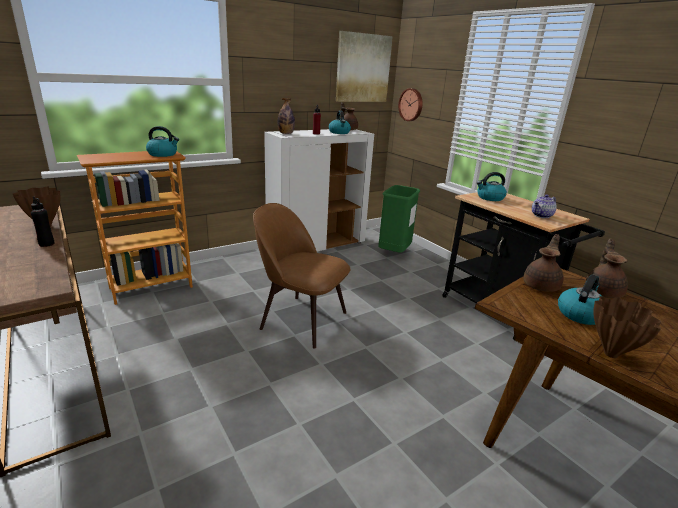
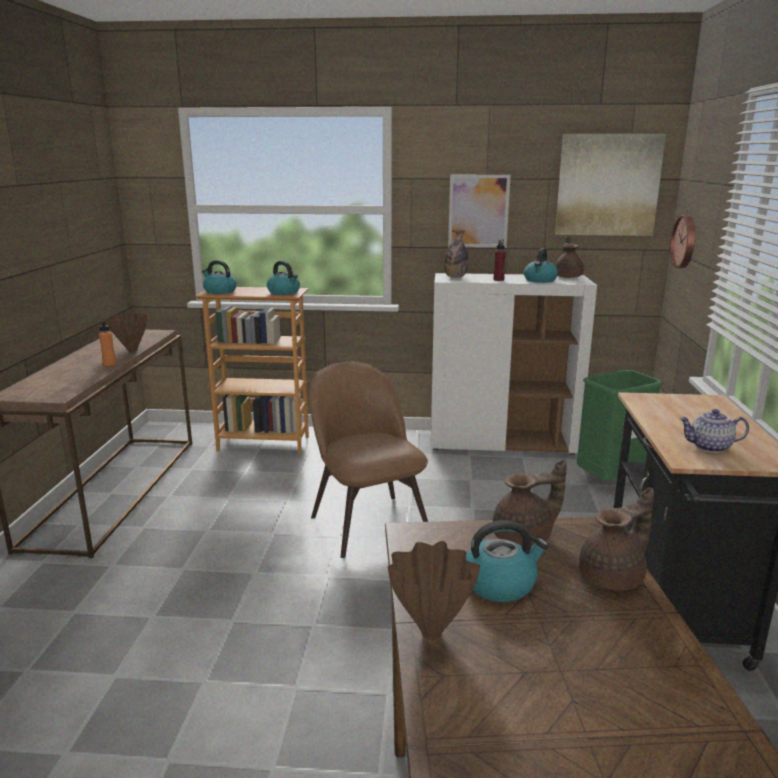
camera: 40 degrees right, 5 degrees down
(46, 244) = (109, 364): black bottle -> orange bottle
(290, 84) = (478, 211): none -> picture
(489, 198) = (675, 405): kettle -> kettle (219, 291)

